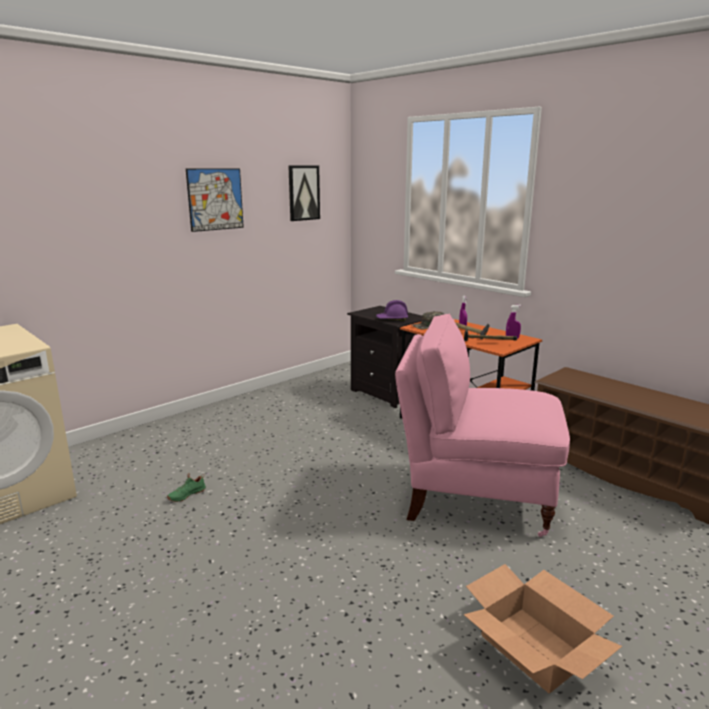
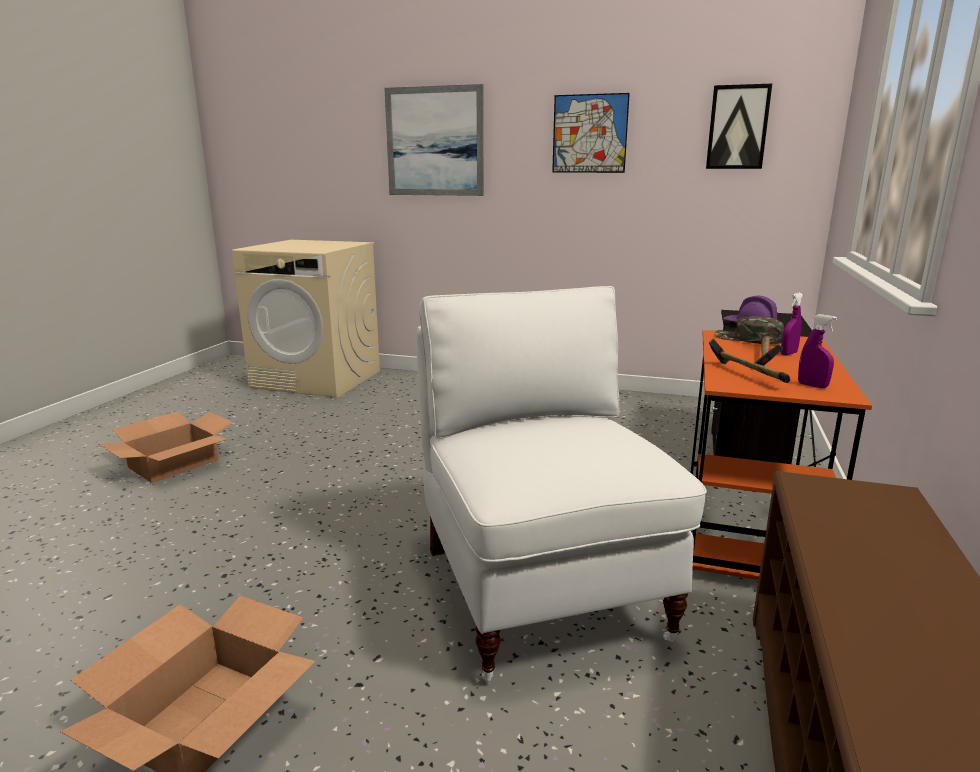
camera: 60 degrees right, 0 degrees up
(75, 211) = (434, 142): none -> picture
(100, 631) = (174, 464): none -> cardboard box
(186, 494) = (375, 429): green shoe -> none
(474, 497) = (540, 589): pink chair -> white chair

